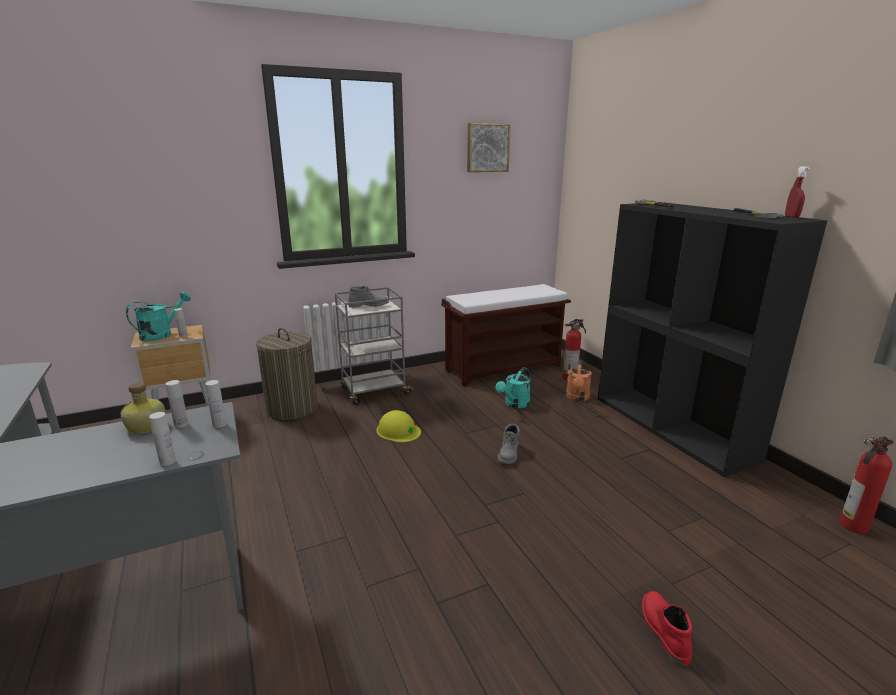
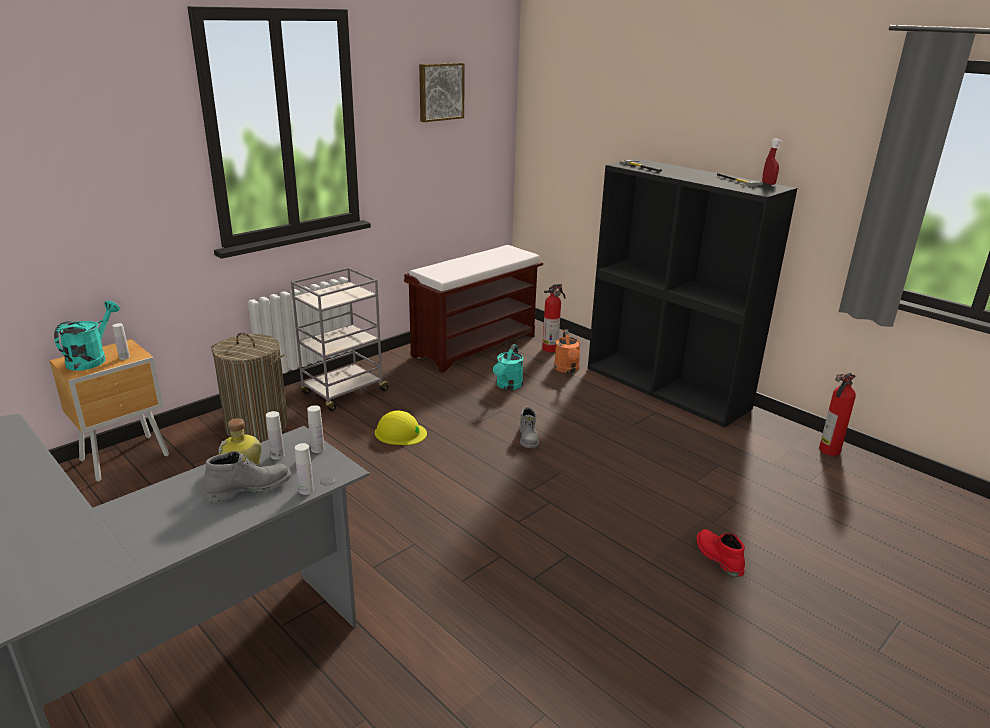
camera: 20 degrees left, 5 degrees up
(369, 306) = (335, 293): grey boot -> grey boot (249, 488)

